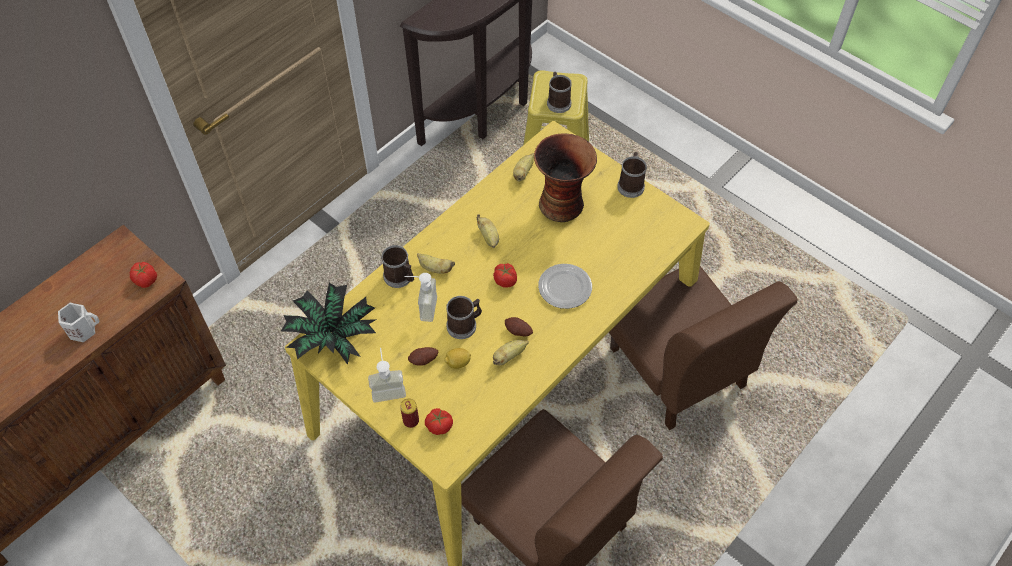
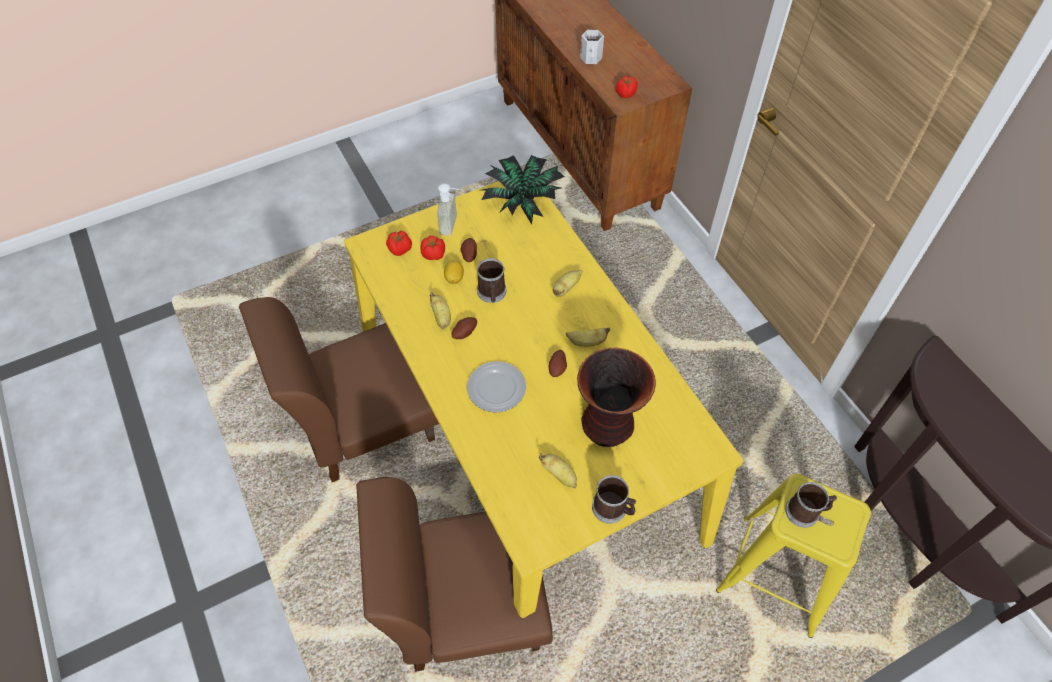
camera: 110 degrees right, 0 degrees up
(400, 277) = (566, 260): mug -> none
(411, 421) = (416, 233): can -> none
(422, 308) = (525, 267): soap dispenser -> none
(505, 281) = (527, 340): tomato -> tomato (434, 255)
(523, 173) = (666, 401): banana -> banana (559, 475)
(525, 251) = (557, 368): none -> potato

